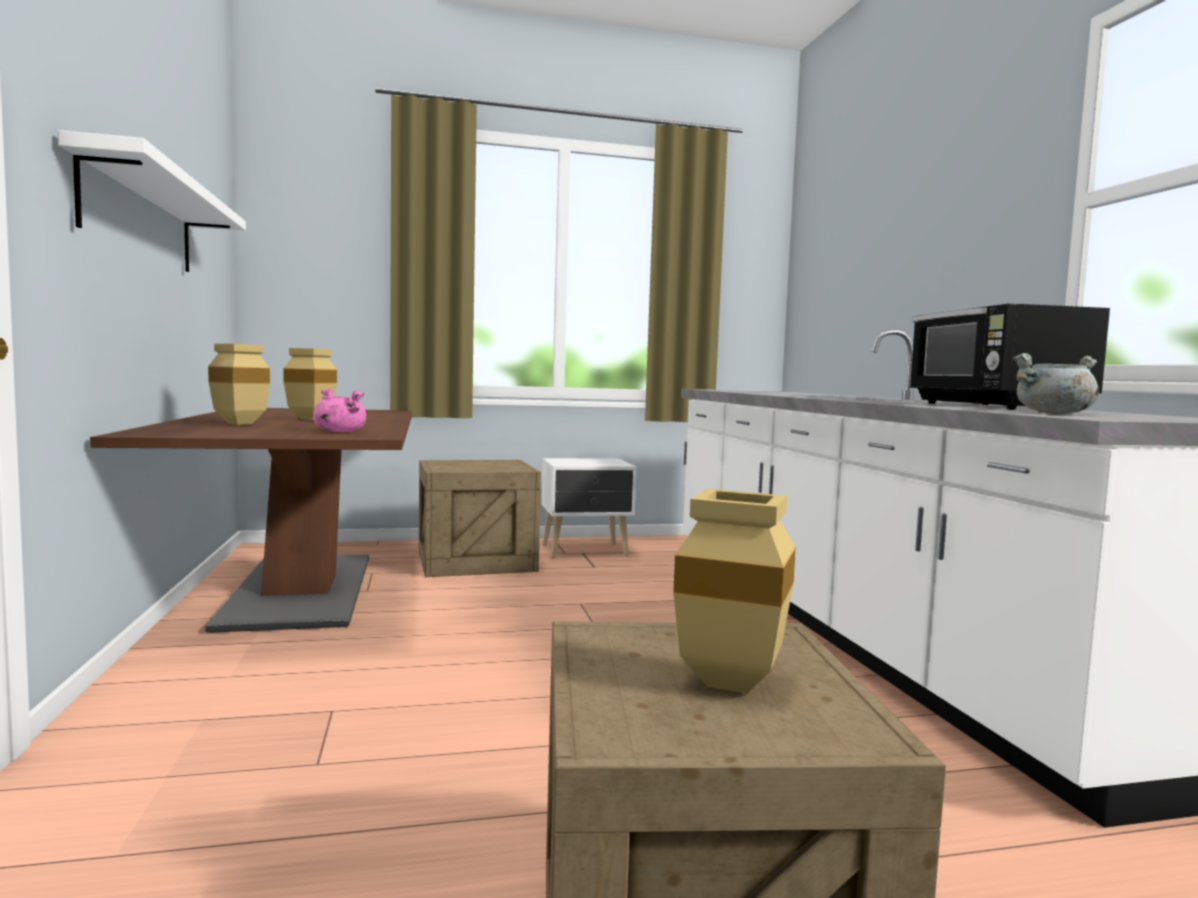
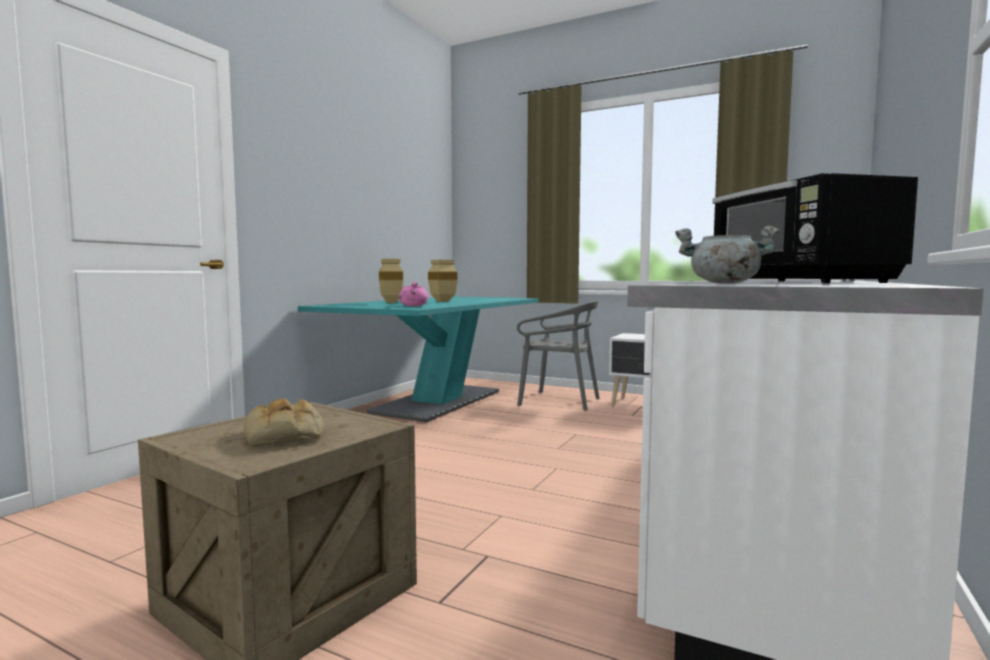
camera: 40 degrees right, 0 degrees up
(140, 218) = (347, 197): white shelf -> none
(301, 591) = (438, 402): brown dining table -> turquoise dining table
(477, 561) = (558, 401): crate -> grey chair
(737, 683) = (285, 435): beige vase -> bread
(995, 406) = (799, 282): black microwave -> black microwave turned 45 degrees counterclockwise

